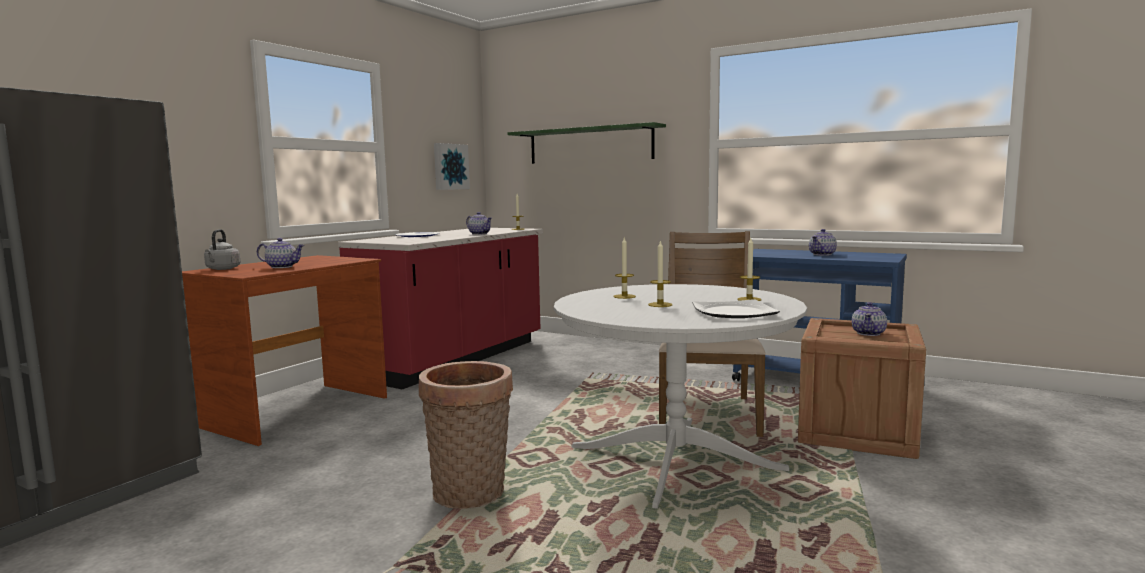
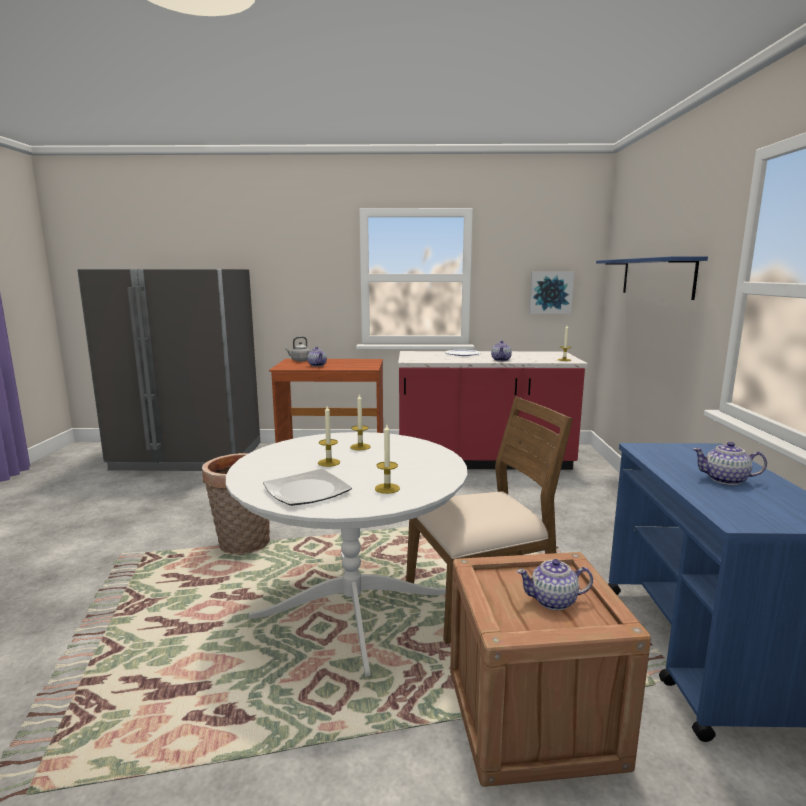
camera: 60 degrees right, 5 degrees up
(590, 145) = (656, 277): green shelf -> blue shelf

